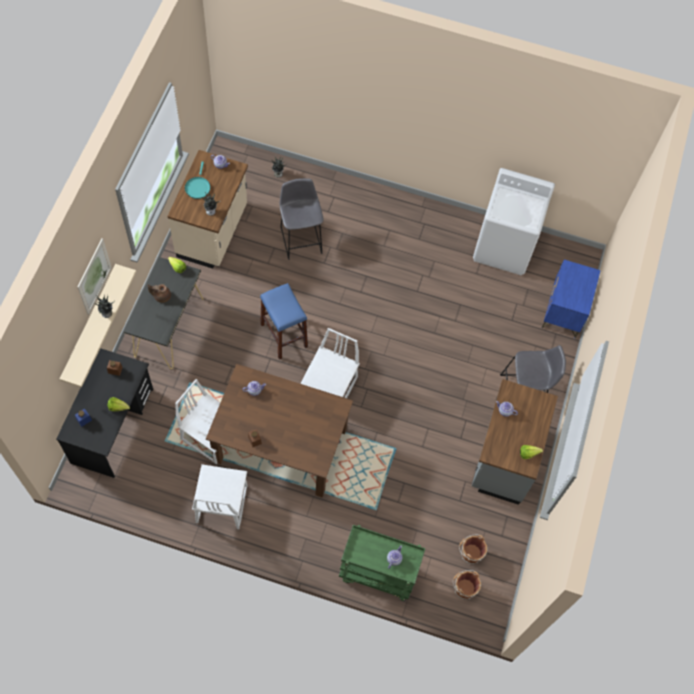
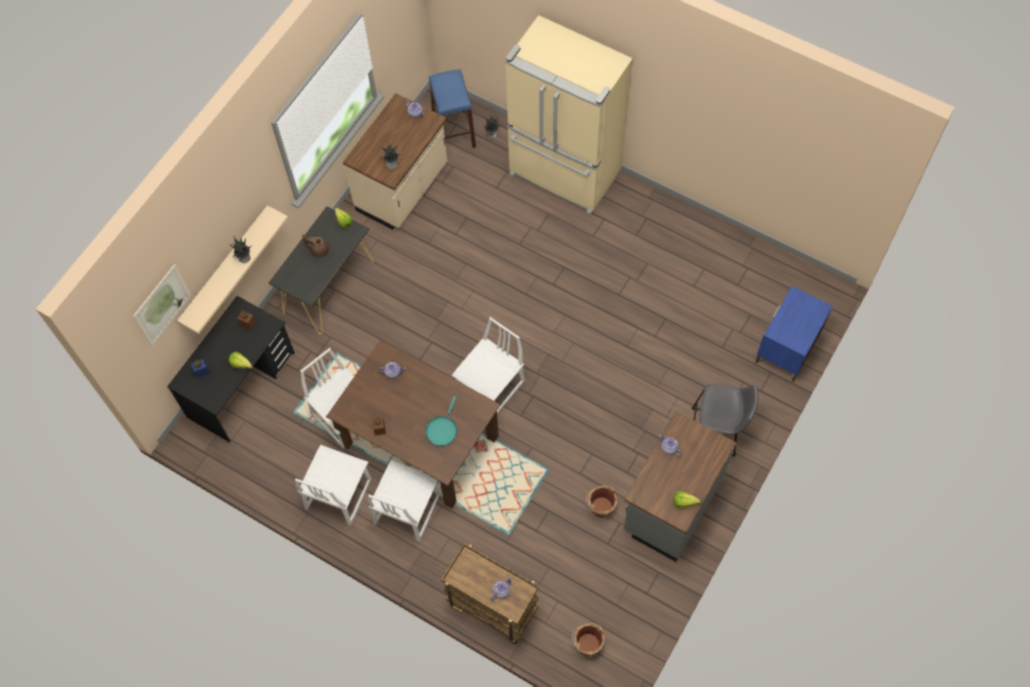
camera: 20 degrees right, 0 degrees up
(94, 276) = (234, 215): picture -> picture (162, 305)
(198, 187) = (384, 135): turquoise frying pan -> turquoise frying pan (442, 429)
(283, 505) = (406, 509): none -> white chair
(284, 335) = (453, 318): blue stool -> blue stool (454, 132)
(301, 238) = (500, 211): grey stool -> none
(347, 199) = (564, 175): none -> beige fridge
(377, 574) = (491, 607): green cart -> brown cart
(470, 553) = (604, 605): brown bucket -> brown bucket (600, 507)
(504, 247) = (735, 261): white washing machine -> none

